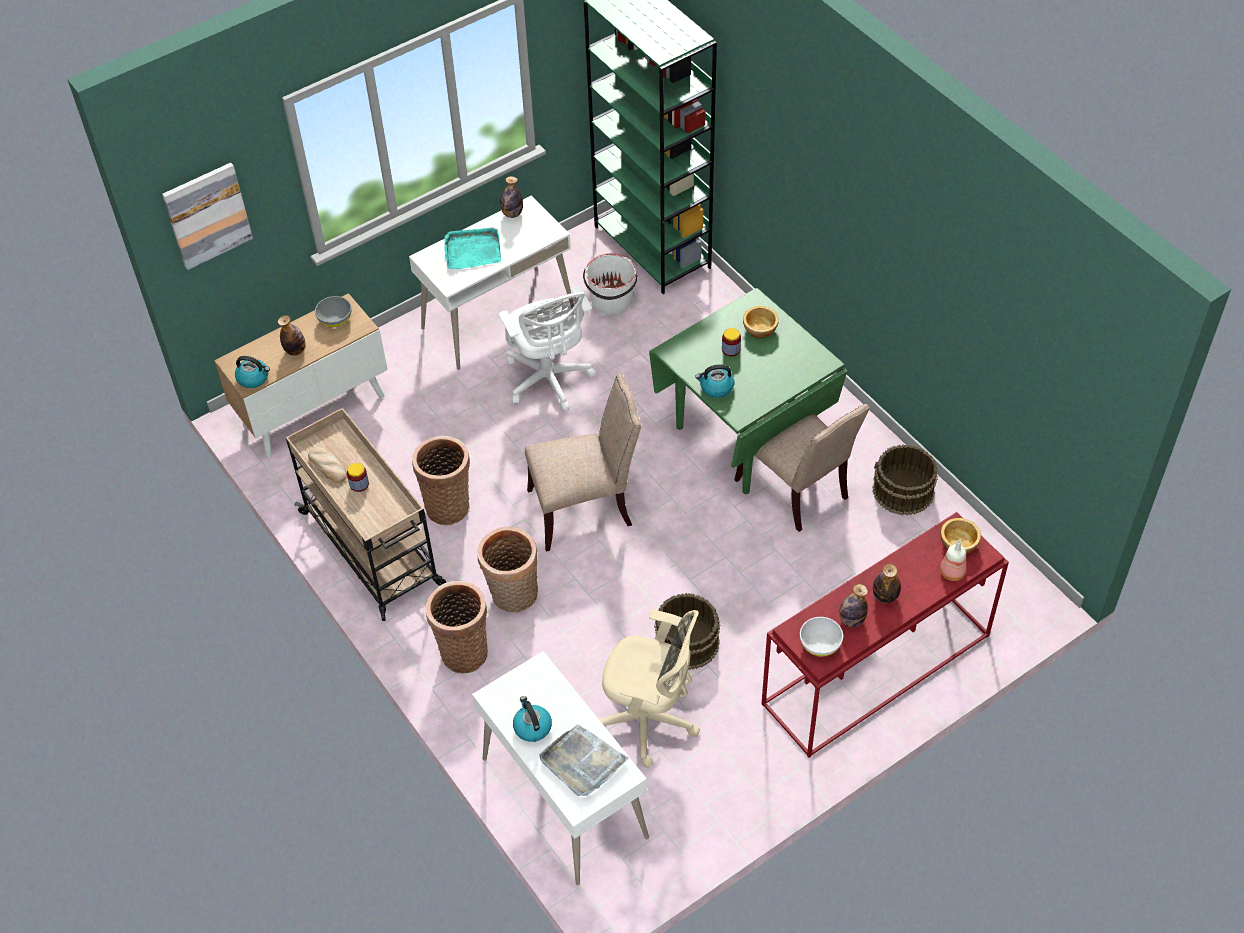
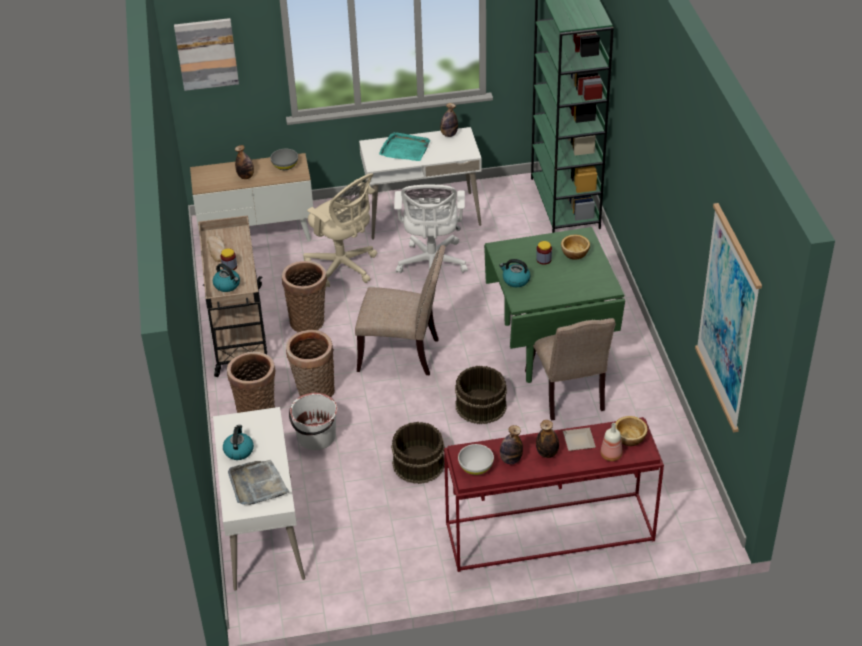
camera: 25 degrees right, 10 degrees down
(253, 378) = (207, 185): kettle -> kettle (227, 285)
(611, 301) = (511, 228): white bucket -> white bucket (316, 437)
(648, 720) = (356, 504): beige office chair -> beige office chair (344, 267)
(903, 491) = (651, 420): brown bucket -> brown bucket (480, 406)
(908, 569) = (578, 441): none -> plate
(1026, 374) = (728, 318): none -> picture

